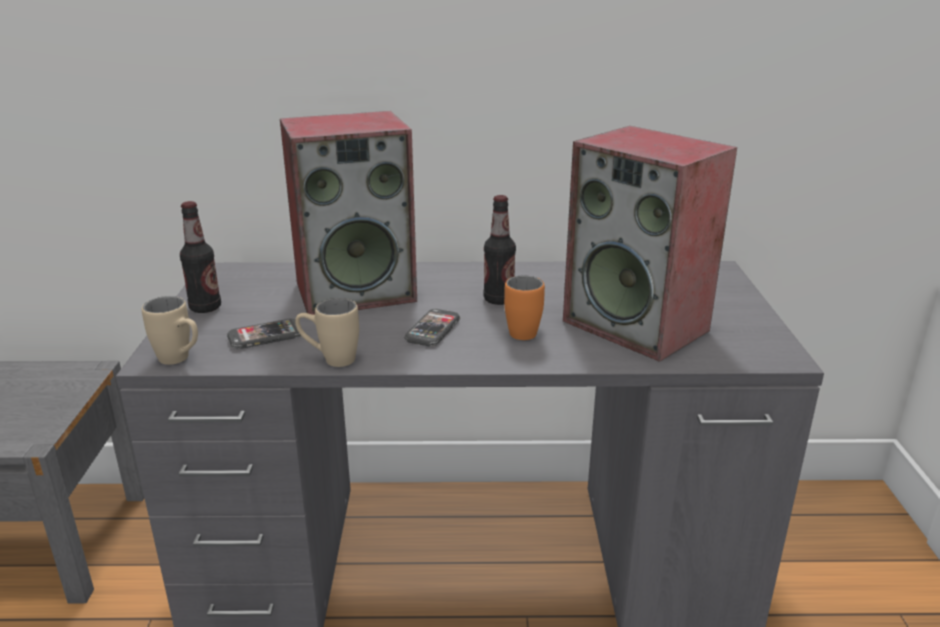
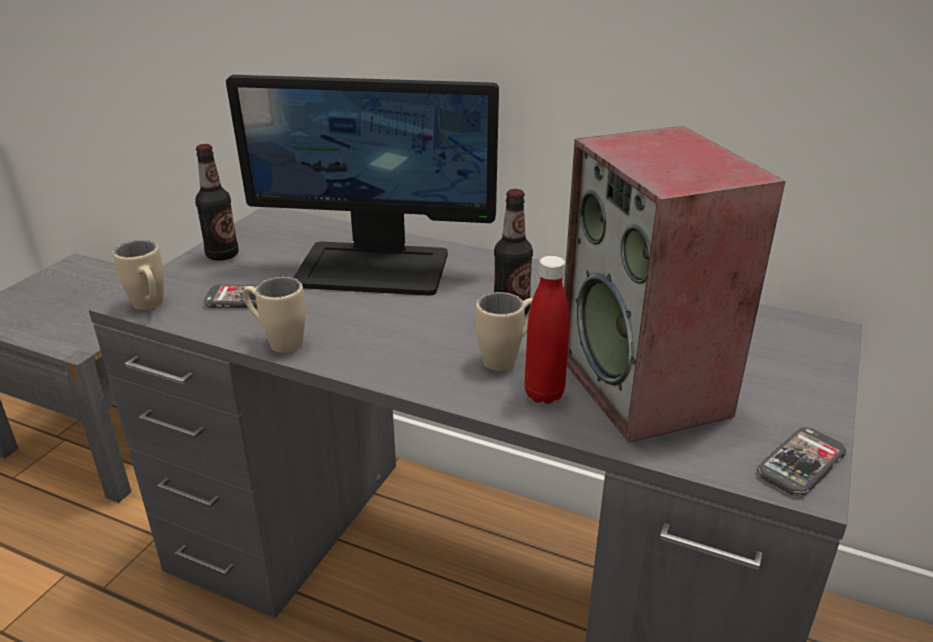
camera: 25 degrees right, 5 degrees up
(357, 291) = (374, 267): speaker -> monitor
(433, 330) = (407, 332): phone -> phone (801, 464)
(526, 330) = (507, 357): orange mug -> beige mug
(575, 346) = (544, 394): none -> red bottle

